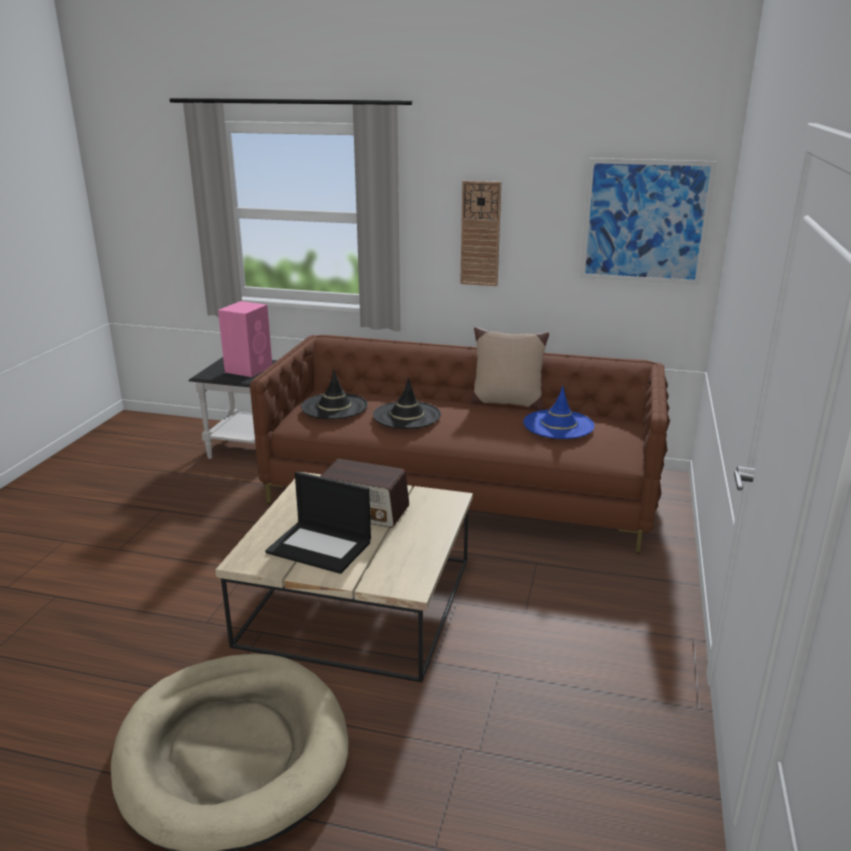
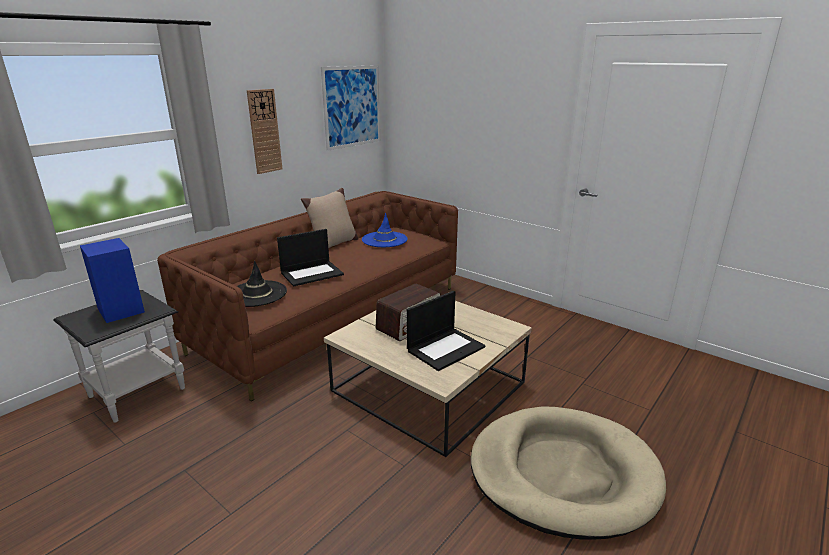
camera: 65 degrees left, 0 degrees up
(249, 368) = (120, 310): pink speaker -> blue speaker
(407, 415) = (312, 273): black hat -> laptop

